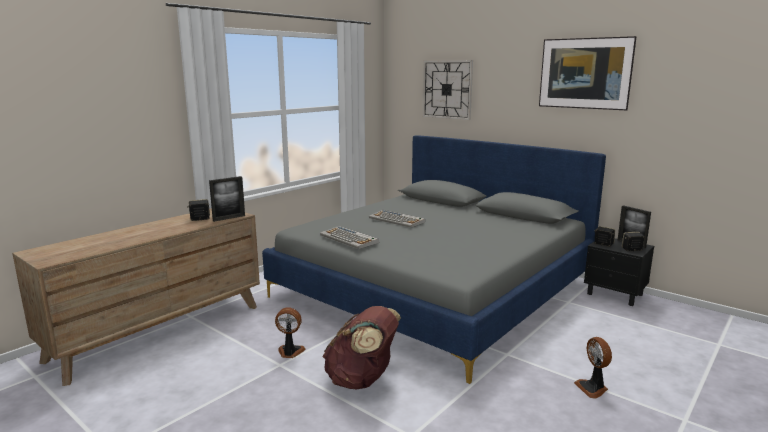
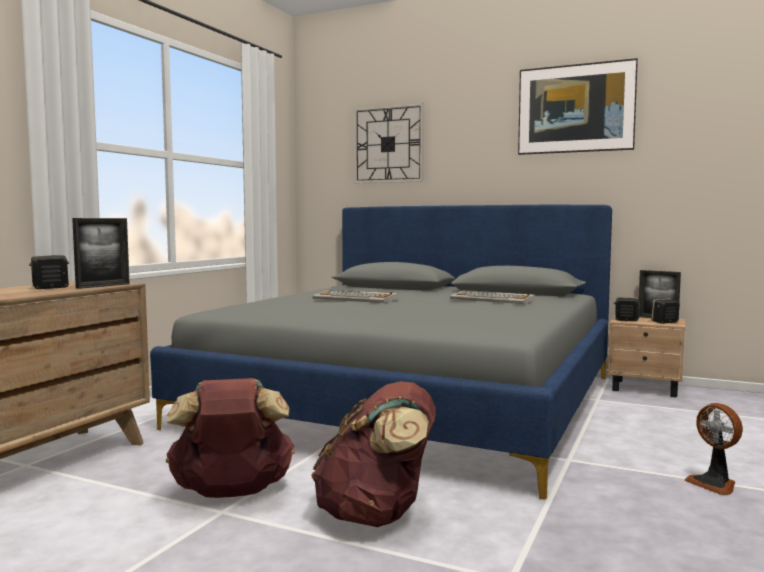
camera: 15 degrees left, 10 degrees down
(290, 352) = (232, 493): fan -> brown backpack
(349, 239) = (304, 313): keyboard -> keyboard (493, 299)
(615, 294) = (646, 388): black nightstand -> beige nightstand

